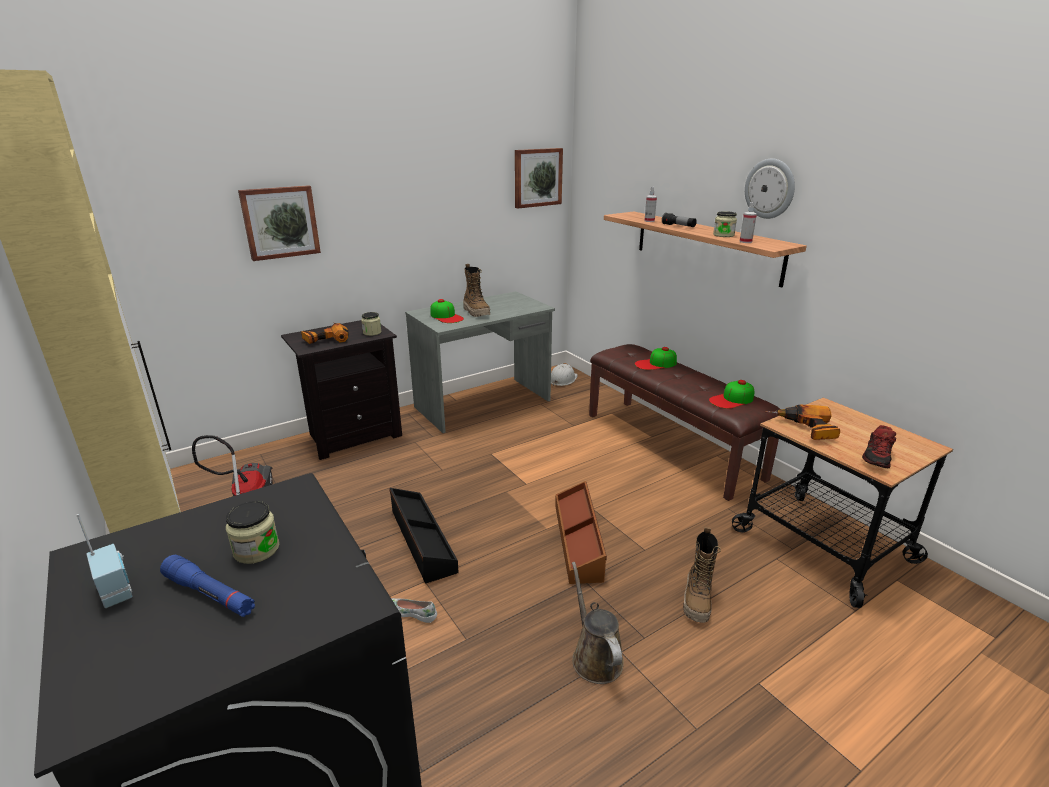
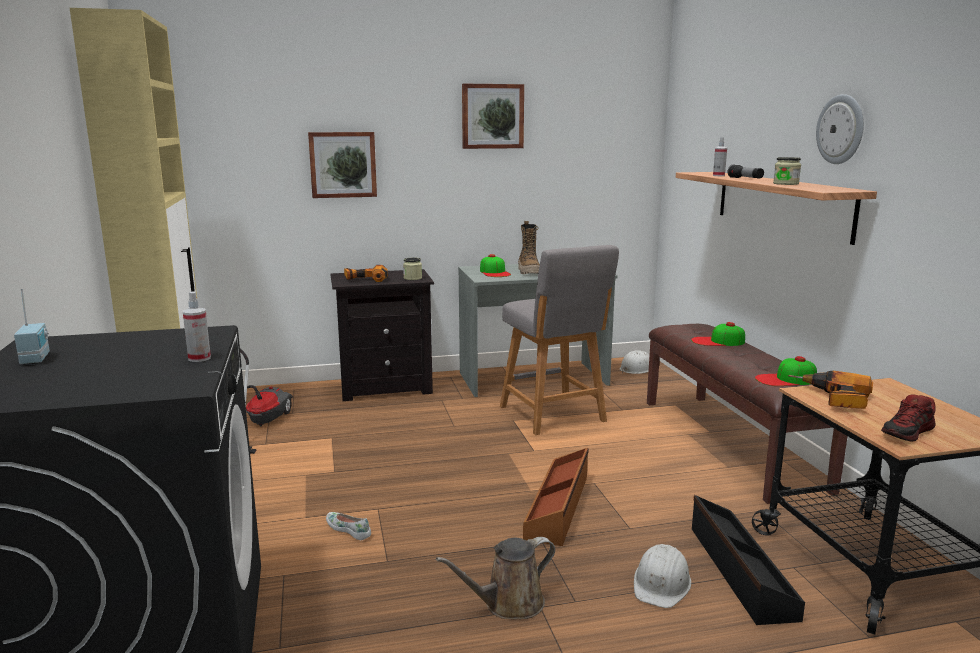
camera: 20 degrees right, 10 degrees down
(210, 594) = (91, 369): blue flashlight -> none
(256, 550) = (147, 354): jar -> none
(421, 540) = (395, 477): black storage box -> black storage box (739, 571)
(523, 442) = (554, 416): none -> grey stool
(537, 177) = (621, 139): picture -> picture (492, 116)
(595, 656) = (508, 604): brown watering can -> brown watering can turned 120 degrees counterclockwise
(697, 600) = (662, 583): boot -> white hard hat
(745, 242) = (802, 187): spray bottle -> spray bottle (199, 358)

